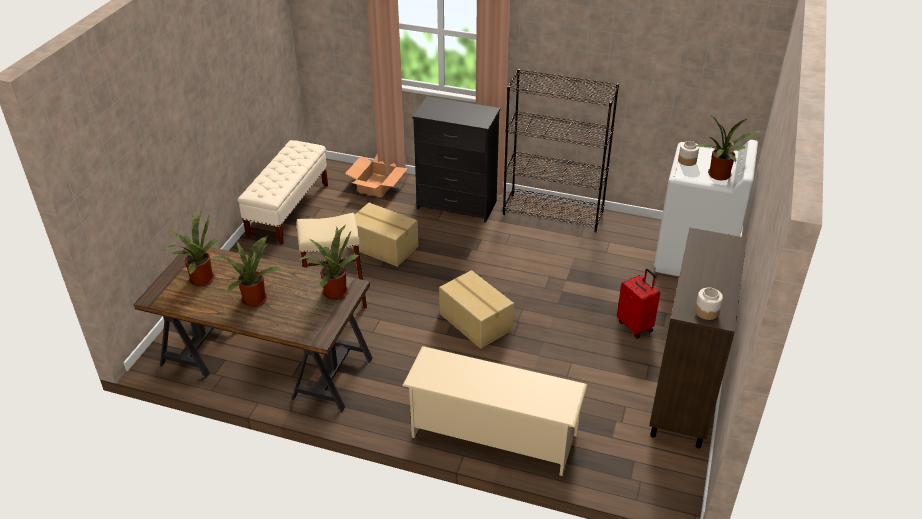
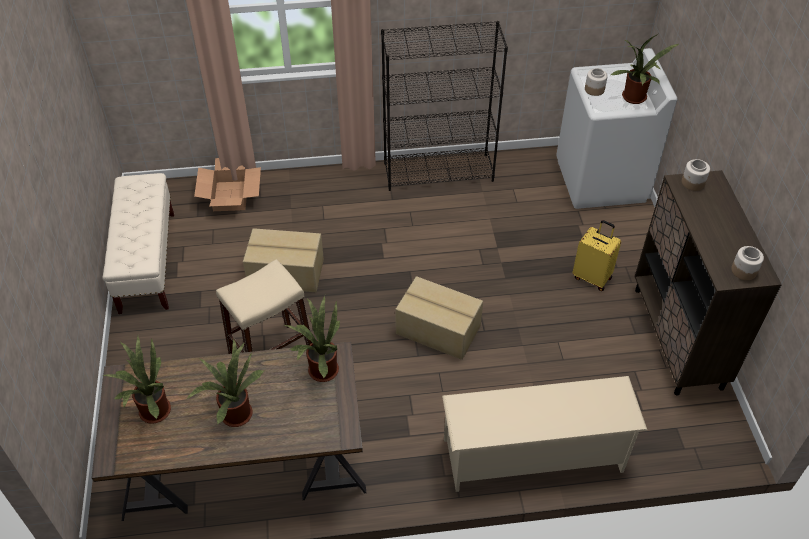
camera: 25 degrees left, 10 degrees up
(457, 205) = (334, 194): black dresser -> none
(635, 326) = (592, 277): red suitcase -> yellow suitcase
(711, 239) = (693, 183): none -> jar

